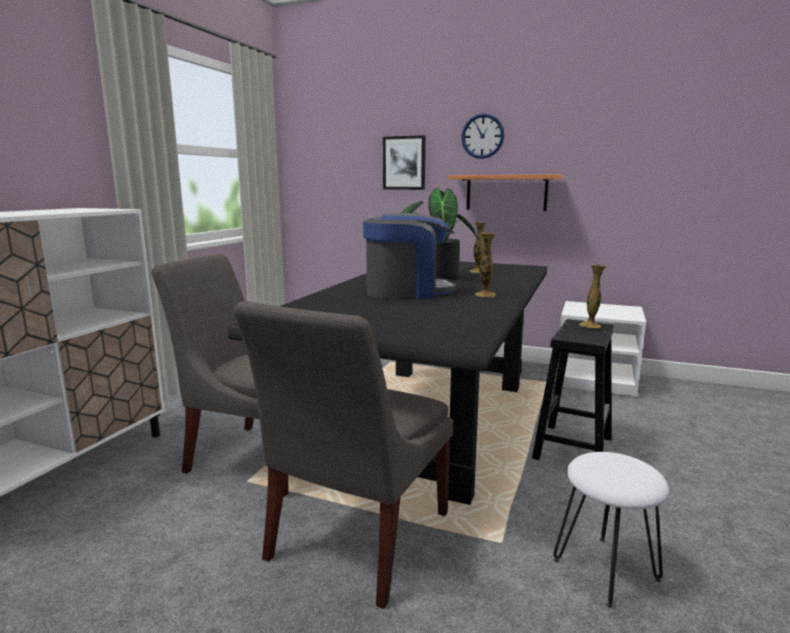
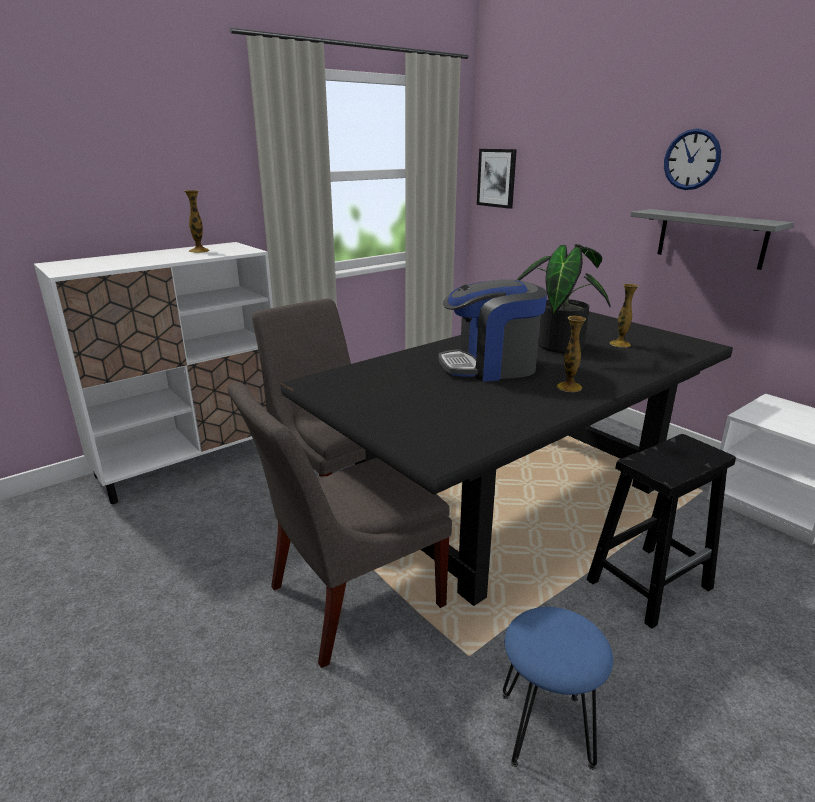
camera: 30 degrees right, 10 degrees up
(404, 163) = (593, 187): picture -> picture (497, 178)
(407, 292) = (490, 366): coffee machine -> coffee machine turned 150 degrees clockwise
(506, 192) = (711, 238): orange shelf -> grey shelf
(590, 325) = (698, 451): vase -> vase (199, 251)
(606, 570) = (546, 730): white stool -> blue stool

